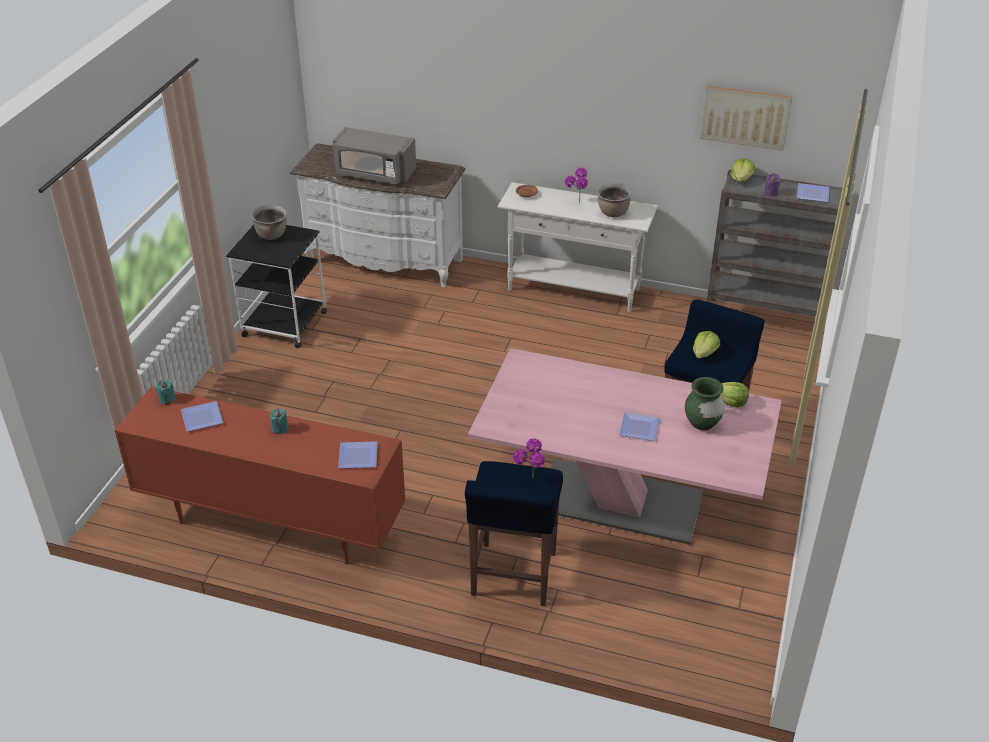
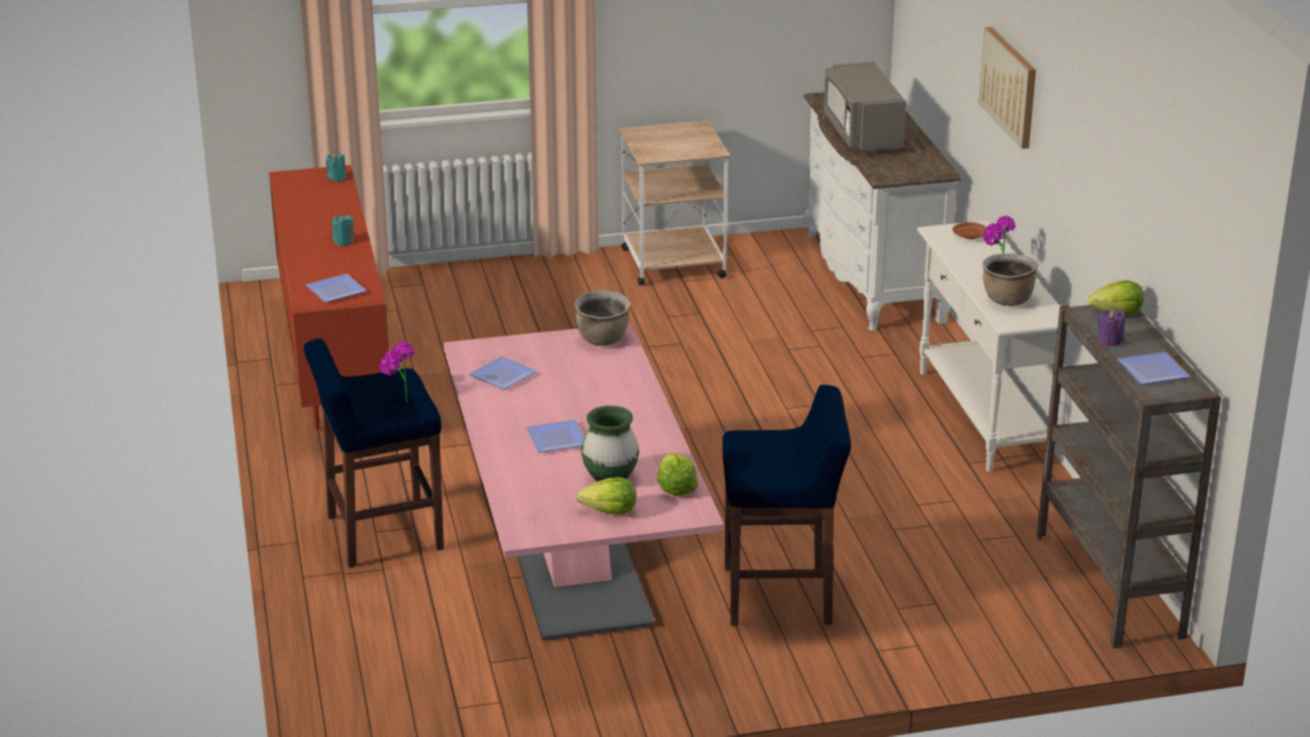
camera: 60 degrees right, 10 degrees down
(201, 419) = (322, 202): plate -> plate (500, 376)
(272, 235) = (687, 136): brown cooking pot -> brown cooking pot (603, 339)
(285, 323) = (675, 263): black cart -> beige cart
(704, 353) = (772, 450): lettuce -> lettuce (610, 511)
(745, 117) = (1152, 214): picture -> picture (1010, 86)

